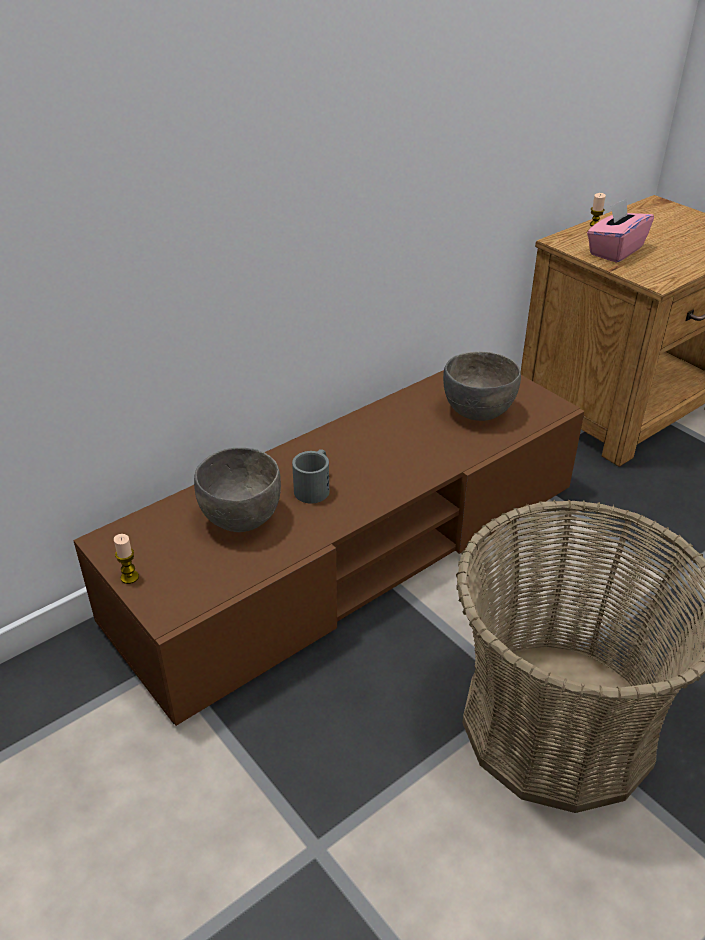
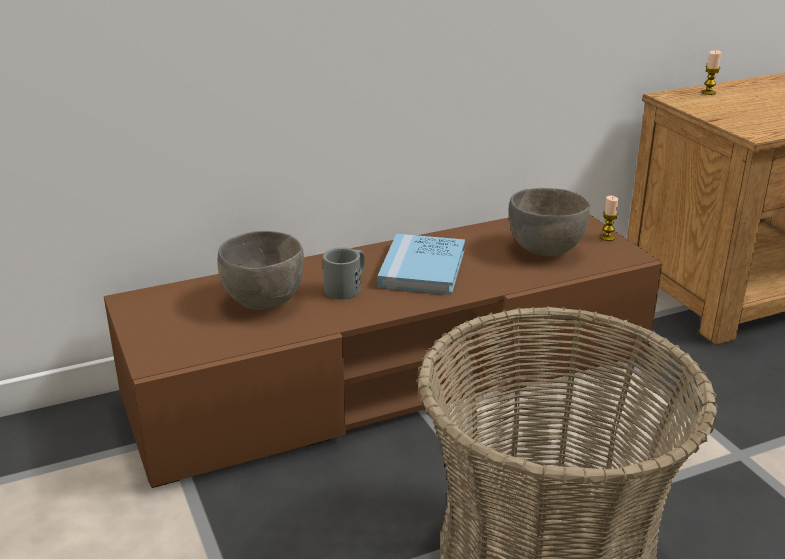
camera: 15 degrees right, 10 degrees down
(129, 577) = (136, 330): candle -> candle (607, 237)
(375, 452) = (422, 268): none -> blue book
(615, 251) = (723, 107): pink tissue box -> none

